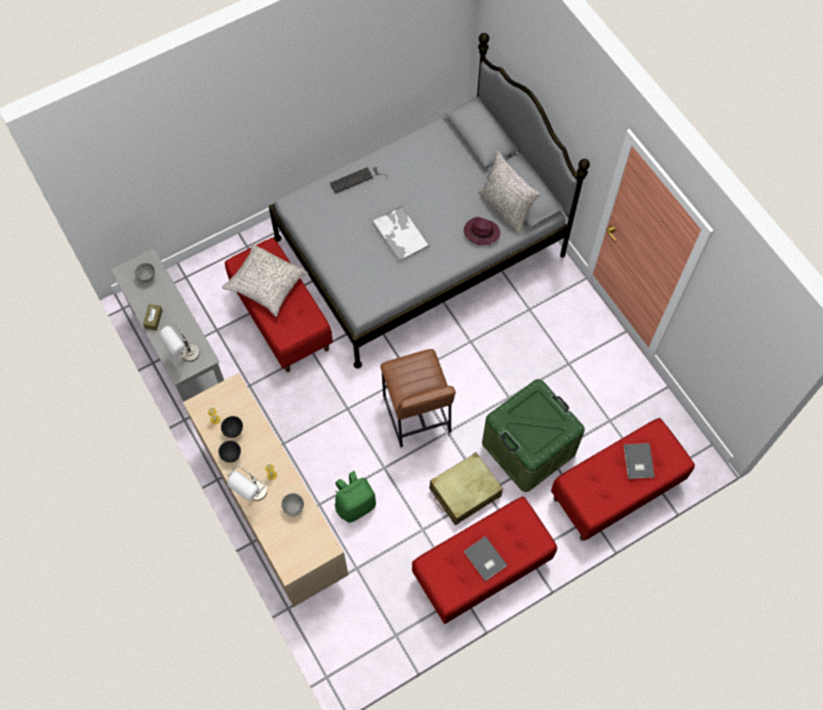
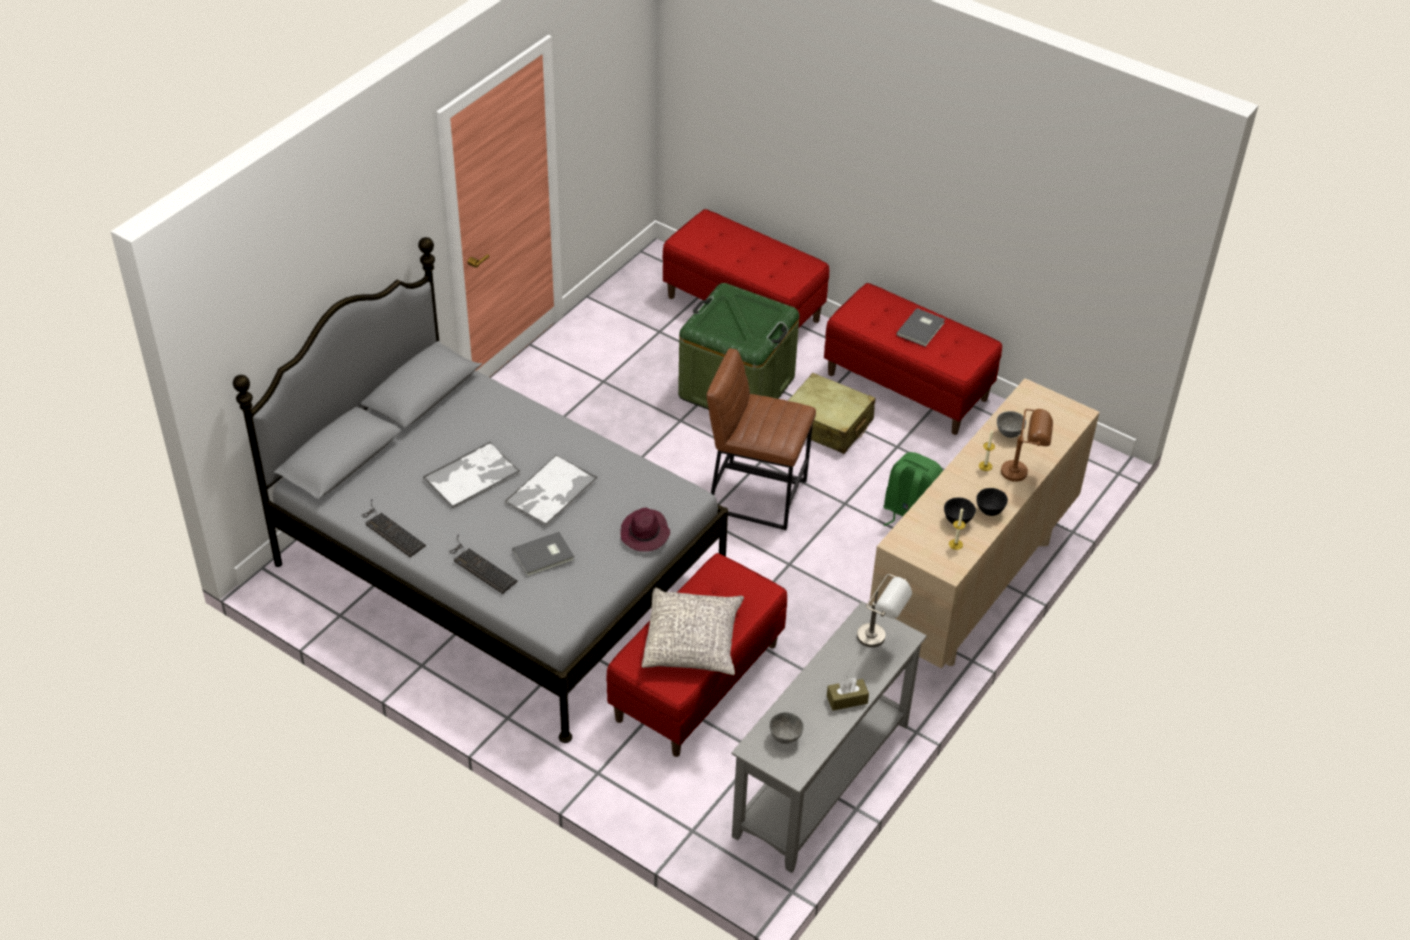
camera: 115 degrees left, 20 degrees down
(253, 497) = (1023, 473): grey table lamp -> brown table lamp
(409, 145) = (390, 530): none -> keyboard
(417, 415) = (756, 495): brown chair -> brown chair turned 120 degrees counterclockwise
(434, 198) = (472, 476): none -> tray
(481, 232) = (507, 416): purple hat -> purple hat (645, 534)
(506, 208) = (455, 404): grey pillow -> none
(637, 462) = (729, 246): grey book -> grey book (544, 556)

